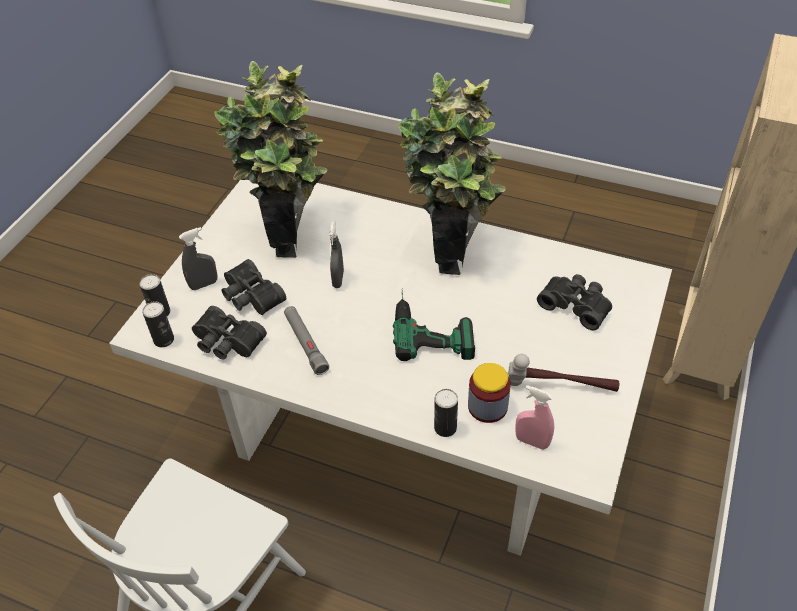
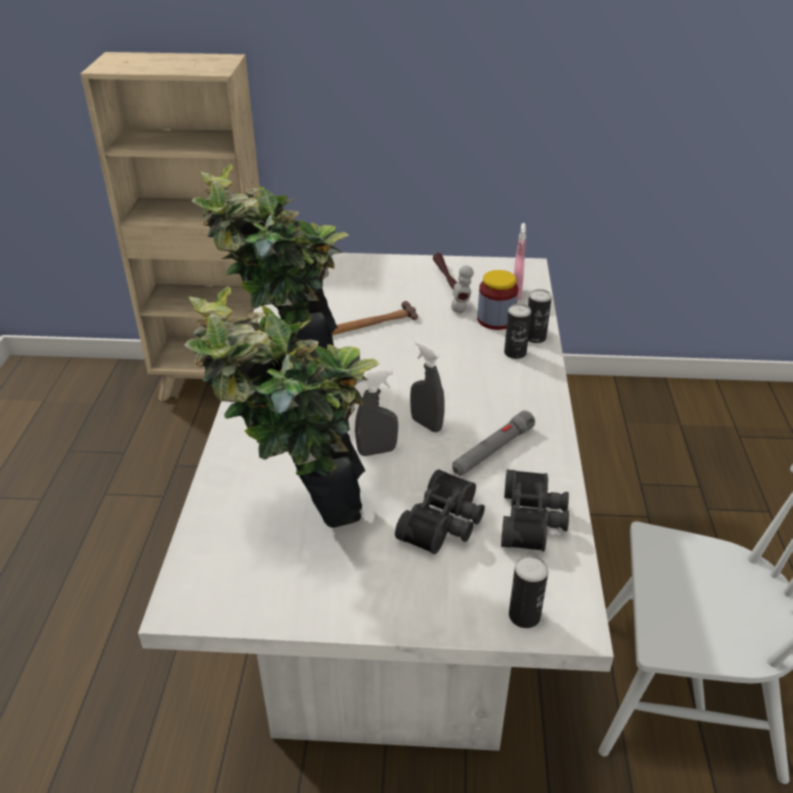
camera: 110 degrees left, 10 degrees down
(164, 340) = (568, 589): can -> can (515, 353)
(204, 284) = (446, 585): grey spray bottle -> grey spray bottle (426, 424)
(431, 326) = (417, 366): power drill -> none
(510, 310) = (370, 324): none -> hammer
(576, 305) = (345, 290): black binoculars -> none

